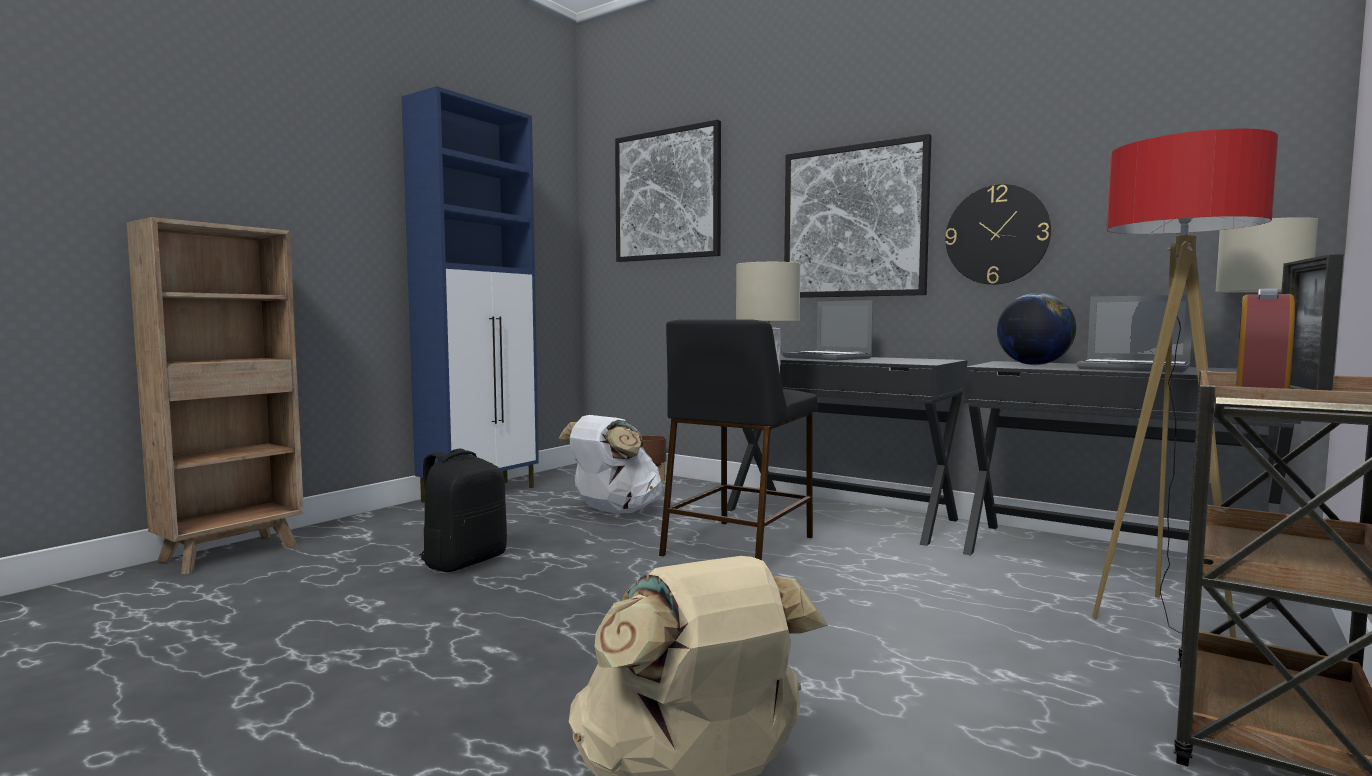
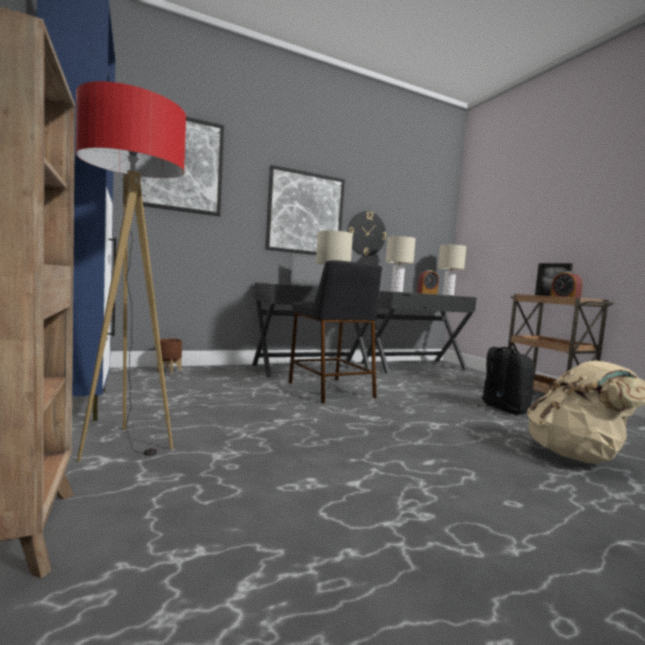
camera: 60 degrees left, 0 degrees up
(464, 561) = (256, 441): black backpack -> black backpack (502, 409)
(614, 511) = (220, 391): white backpack -> none
(1034, 365) = (396, 291): globe -> beige table lamp
(1135, 368) = (427, 293): laptop -> alarm clock
(1160, 618) = (466, 378): floor lamp -> floor lamp (126, 446)

